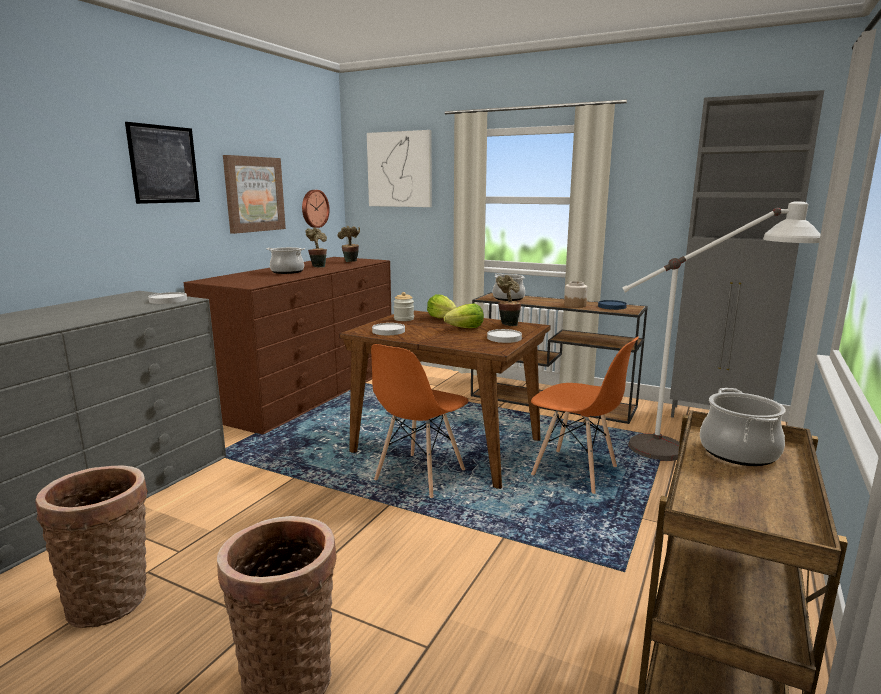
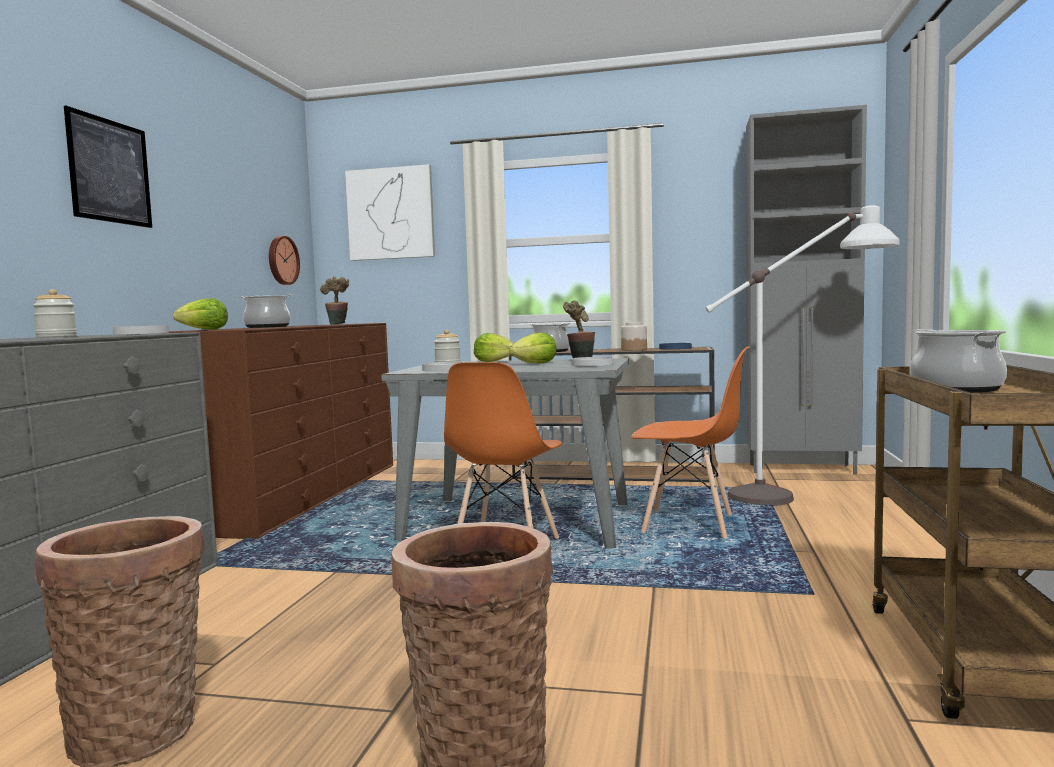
camera: 15 degrees left, 10 degrees down
(112, 302) = (56, 336): none -> jar
(230, 282) = (204, 330): none -> lettuce
(254, 194) = (215, 230): picture -> none
(318, 266) = (301, 325): potted plant -> none
(448, 446) = (521, 521): brown dining table -> grey dining table

